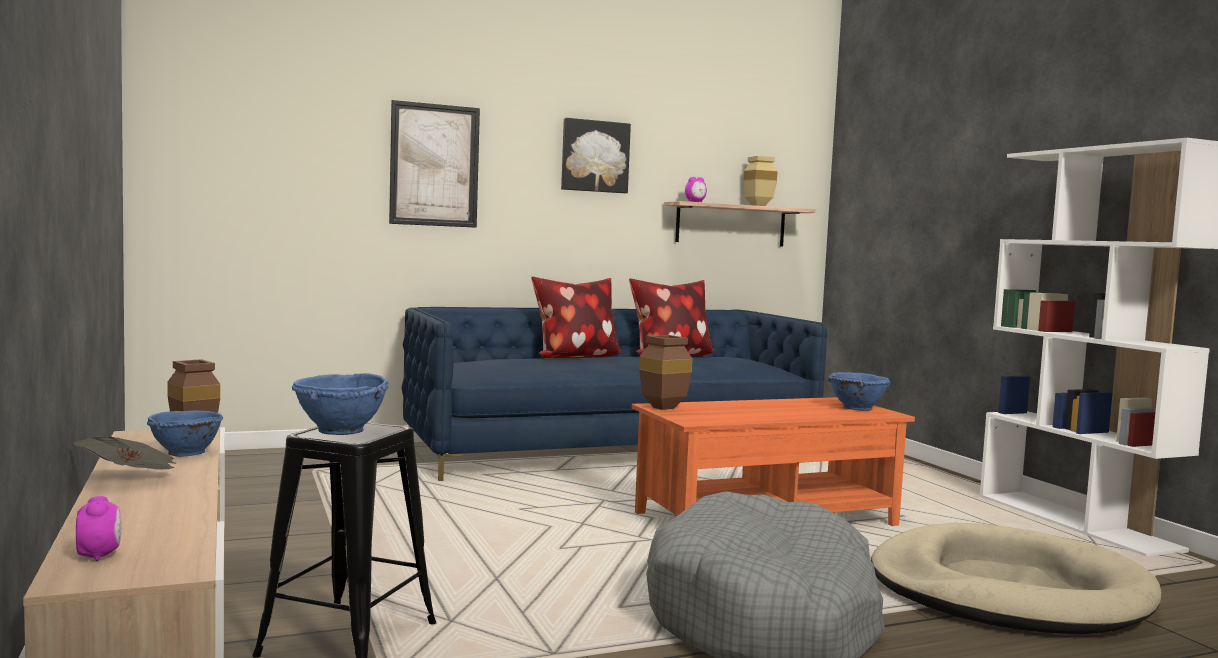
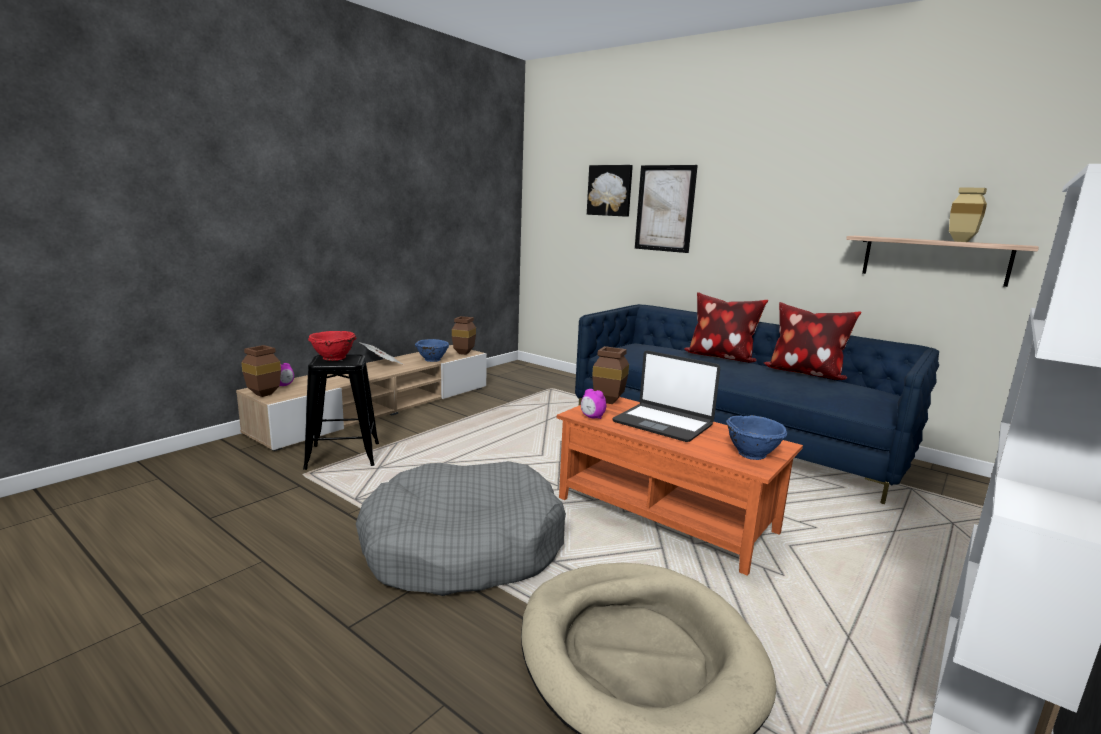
camera: 60 degrees right, 10 degrees up
(136, 577) = (263, 395): none -> brown vase
(340, 431) = (333, 358): blue bowl -> red bowl
(594, 156) = (788, 196): picture -> picture (610, 190)
(695, 202) = (875, 236): alarm clock -> alarm clock (592, 417)
(755, 409) = (663, 423): none -> laptop

